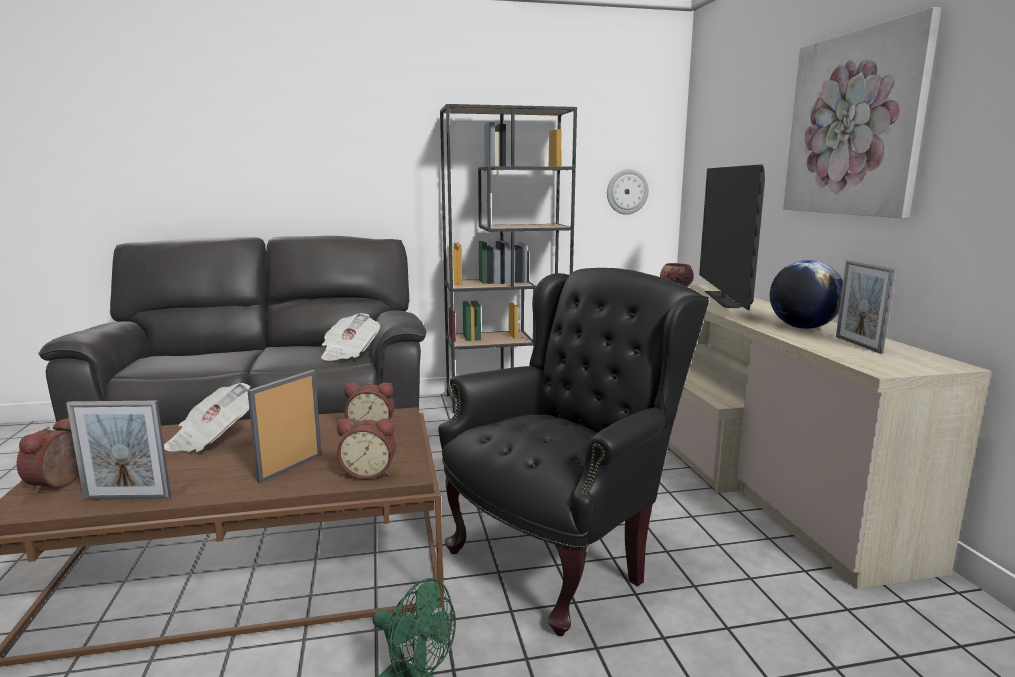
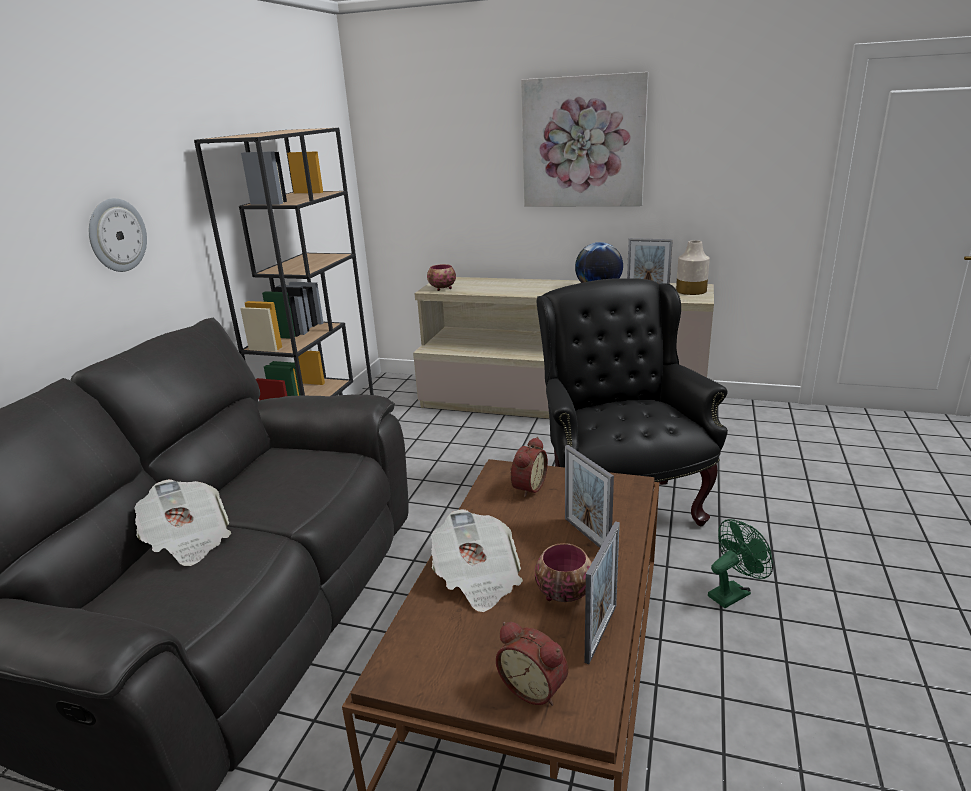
camera: 60 degrees left, 10 degrees up
(190, 473) = (563, 593): none -> bowl
(349, 353) = (325, 461): newspaper -> newspaper (188, 540)
(369, 472) = (621, 499): alarm clock -> none
(627, 192) = (333, 205): wall clock -> wall clock (116, 235)
(722, 300) = (497, 286): television -> none
(914, 362) = (691, 290): none -> beige vase

